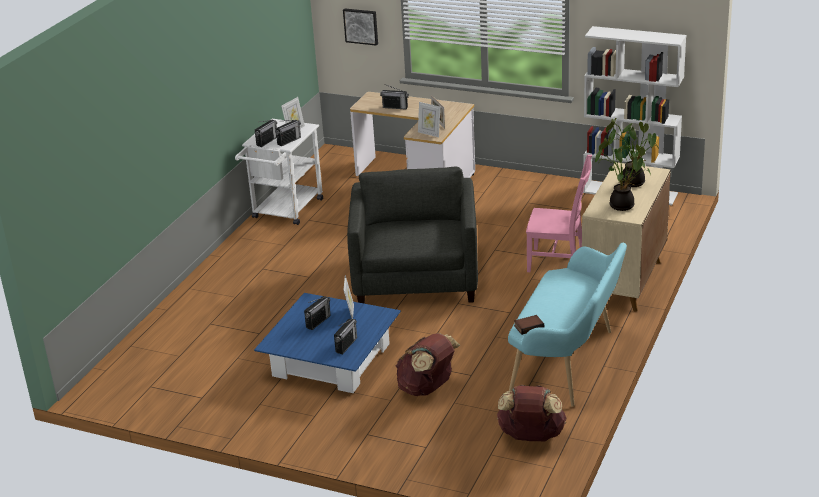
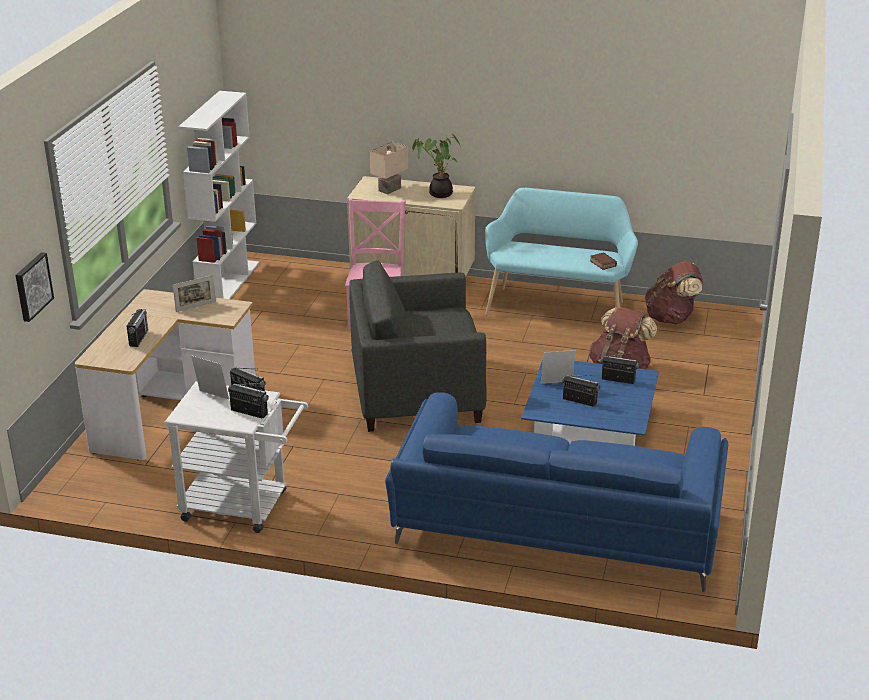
camera: 100 degrees left, 0 degrees up
(196, 330) = (555, 531): none -> blue sofa
(429, 133) = (228, 310): picture frame -> none
(632, 181) = (390, 190): potted plant -> beige table lamp

